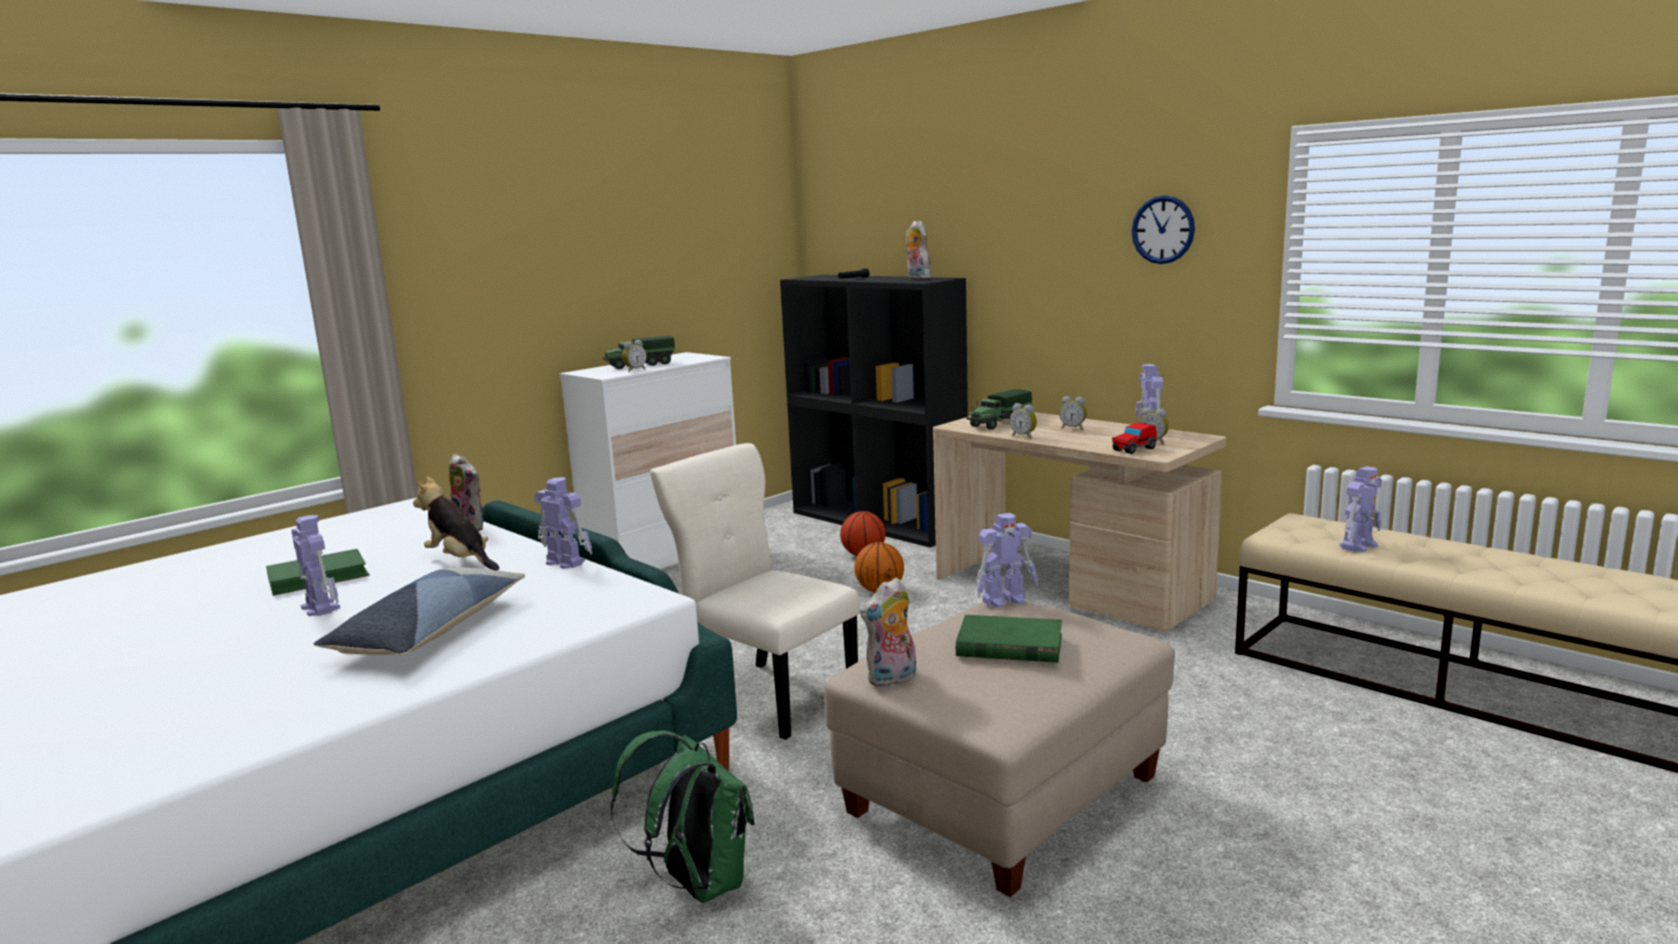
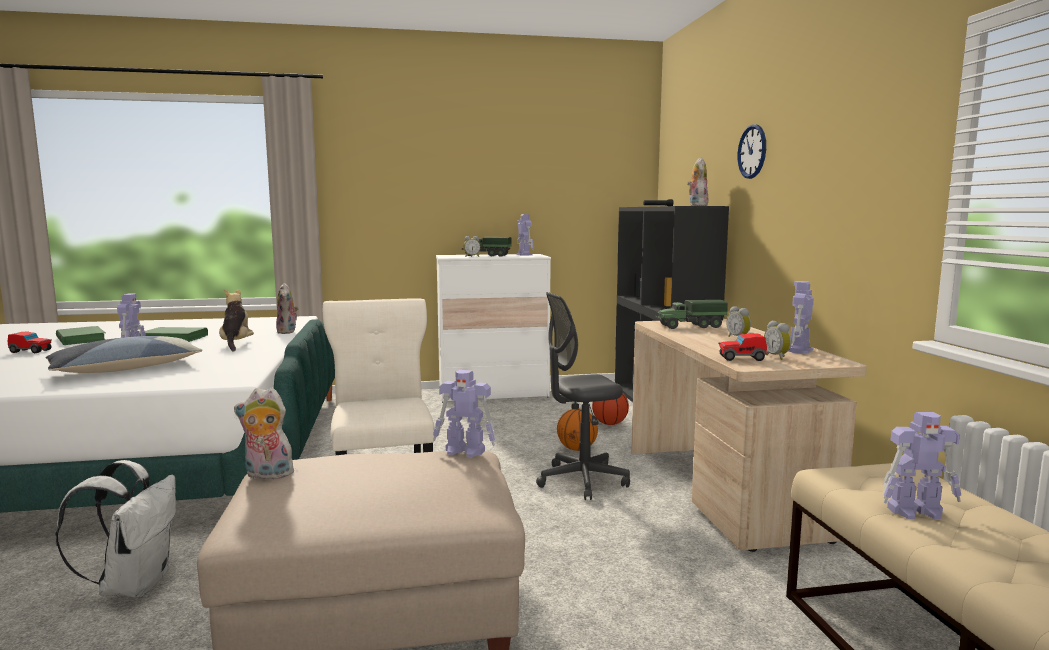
camera: 35 degrees right, 5 degrees down
(129, 657) = (31, 351): none -> toy car
(564, 562) = (267, 354): toy robot -> toy robot (524, 254)
(697, 884) = (134, 584): green backpack -> white backpack
(942, 620) = (582, 481): none -> grey office chair
(1008, 645) = (375, 479): green book -> green book (81, 339)
(1024, 436) = (680, 336): alarm clock -> none
(1163, 229) = (856, 150): wall clock -> wall clock (752, 151)

